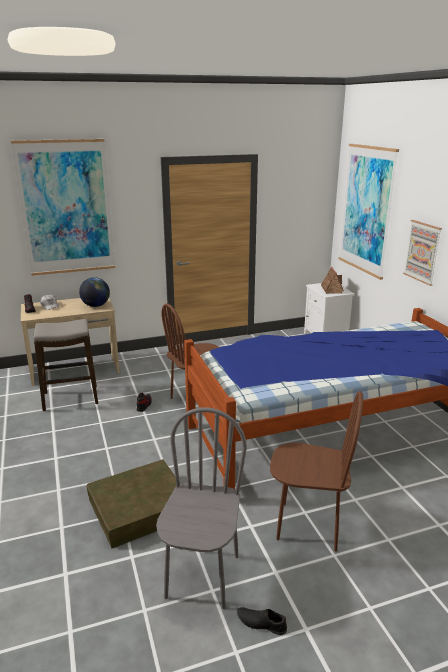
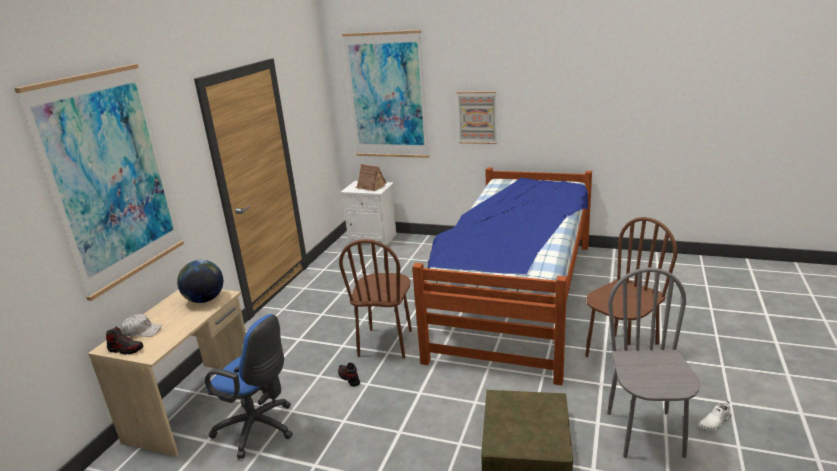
camera: 50 degrees left, 0 degrees up
(71, 398) = (259, 429): stool -> blue office chair
(202, 576) = (645, 434): grey chair -> grey chair turned 45 degrees clockwise
(261, 623) = (714, 421): black shoe -> white shoe

